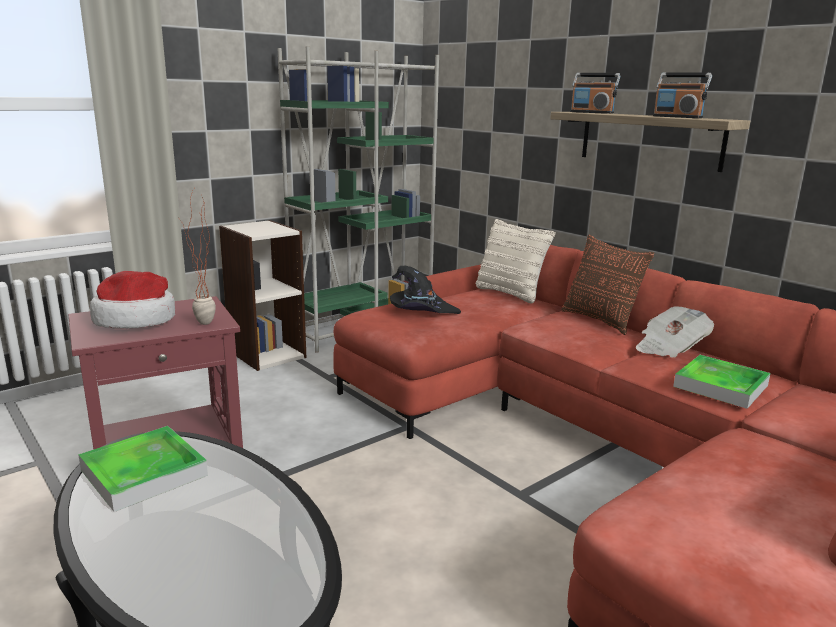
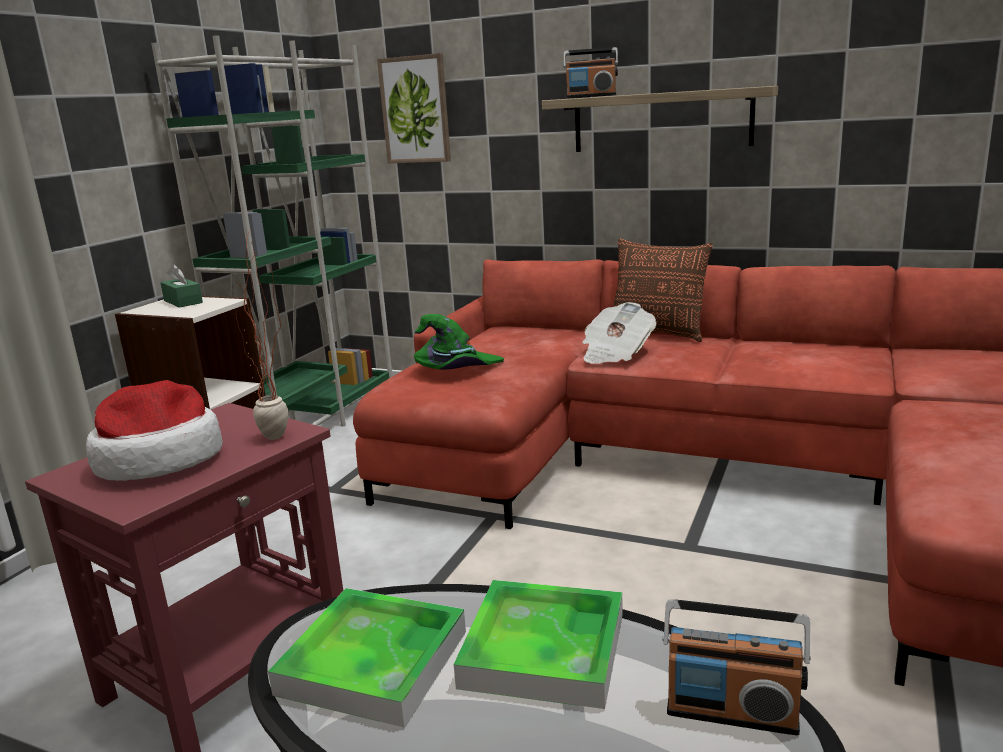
camera: 25 degrees left, 0 degrees up
(263, 225) = (183, 302): none -> green tissue box
(421, 311) = (456, 369): black hat -> green hat
(478, 108) = (415, 110): none -> picture
(511, 294) = (528, 329): beige pillow -> none
(669, 348) = (758, 344): newspaper -> newspaper (615, 354)
(677, 117) = (703, 89): radio -> radio (731, 712)
(720, 386) = (848, 366): tray -> tray (544, 649)

